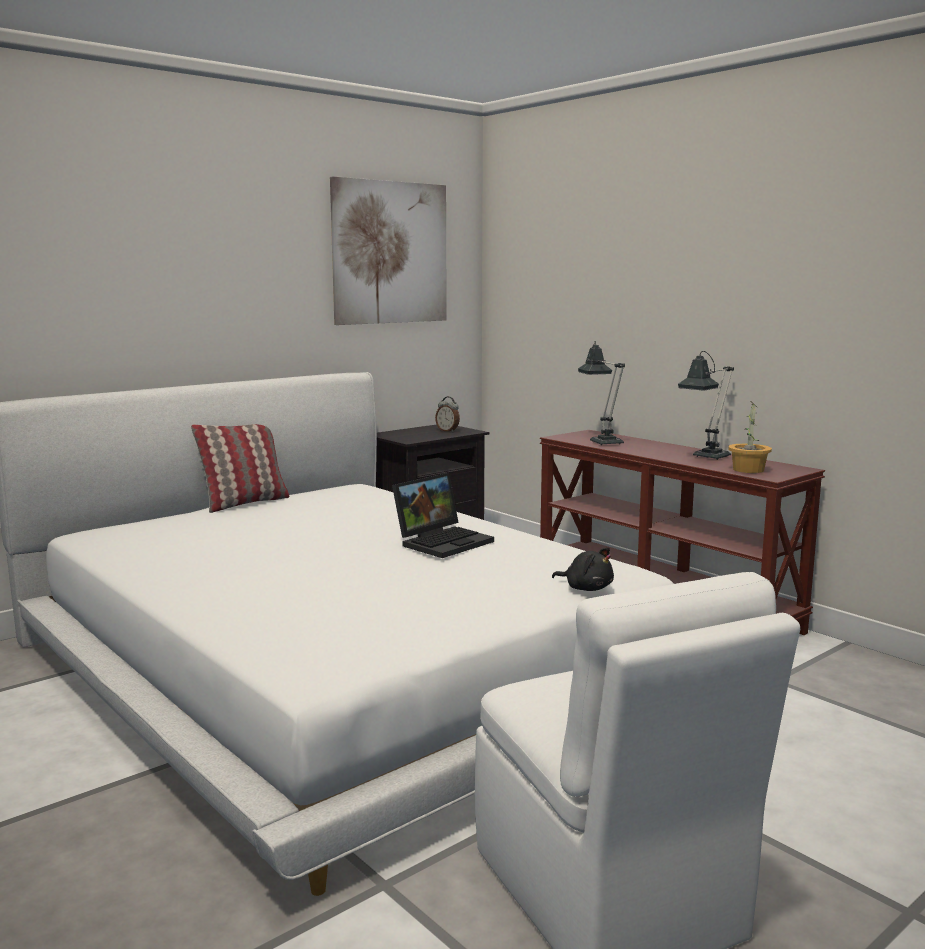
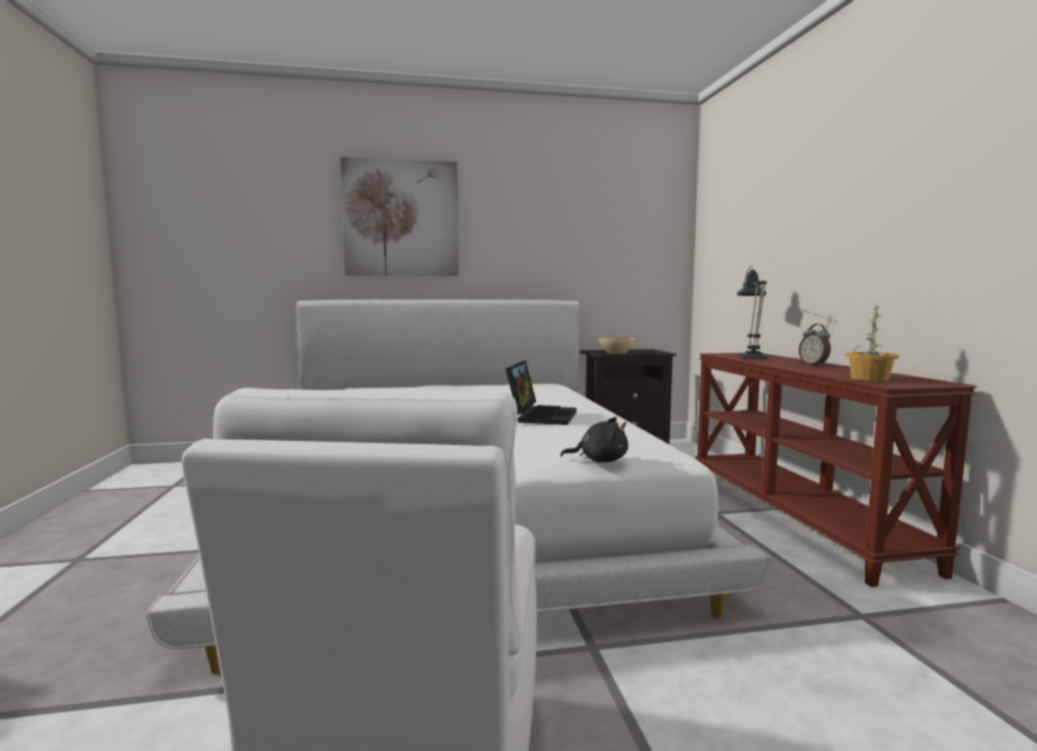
camera: 30 degrees right, 5 degrees down
(244, 503) = (458, 385): pillow -> none
(390, 253) = (607, 212): picture -> picture (401, 218)
(420, 435) = (616, 352): none -> beige bowl
(443, 541) = (540, 416): laptop -> laptop turned 60 degrees counterclockwise
(448, 431) = (643, 351): alarm clock -> alarm clock (814, 365)
(586, 588) = (599, 461): black plush toy -> black plush toy turned 60 degrees counterclockwise
(707, 458) = (839, 370): table lamp -> none

